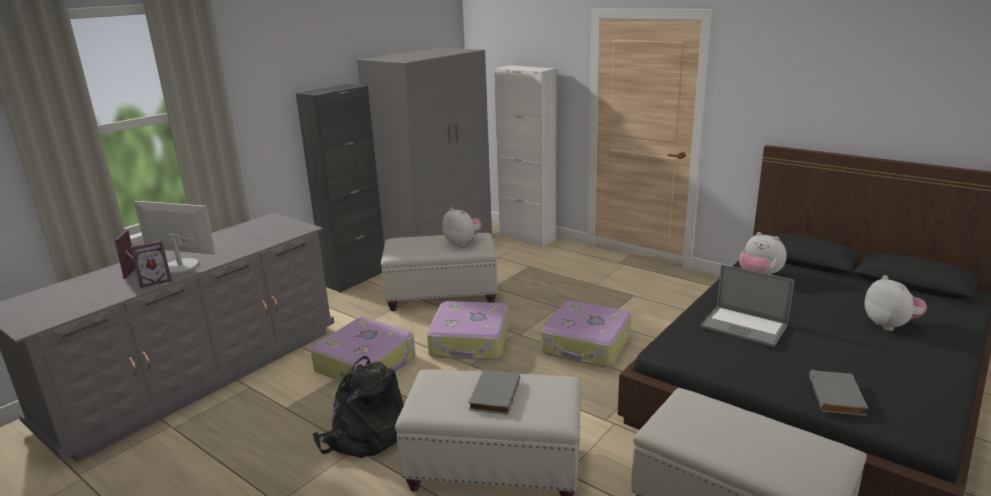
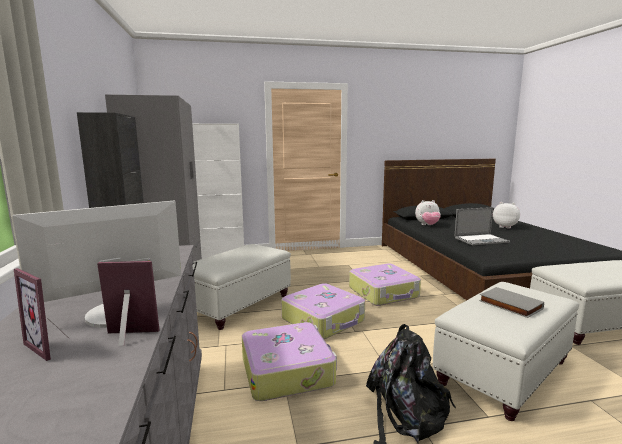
camera: 50 degrees left, 10 degrees down
(155, 281) = (128, 338): picture frame -> picture frame turned 105 degrees counterclockwise
(462, 243) = (252, 251): plush toy -> none
(838, 396) = (567, 249): grey book -> none

